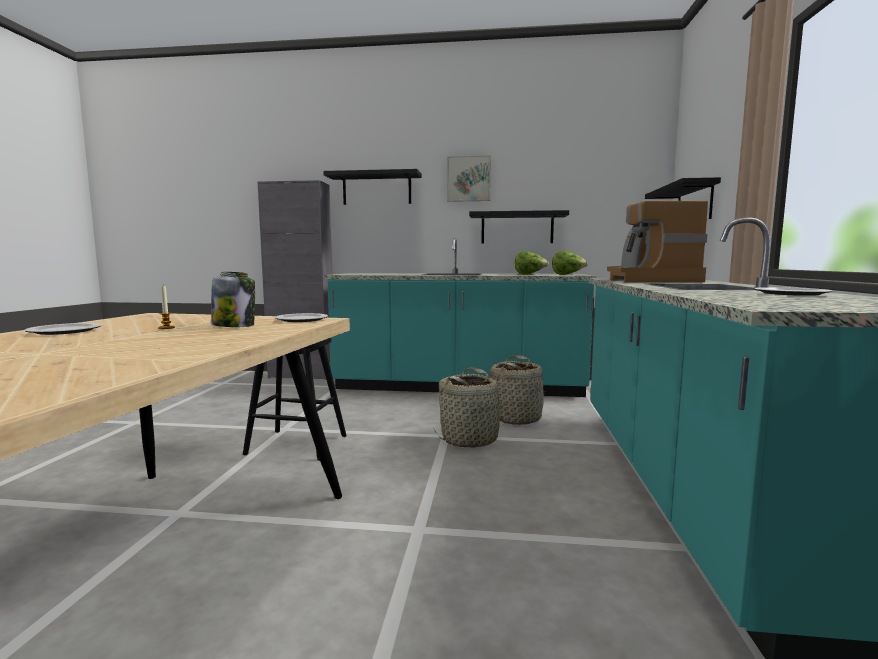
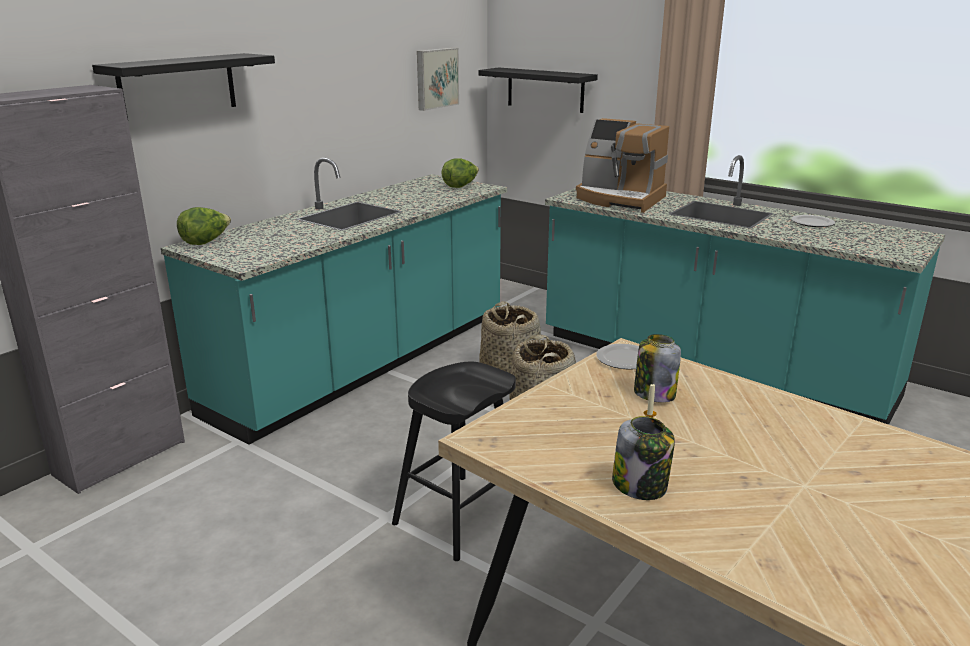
camera: 60 degrees left, 15 degrees up
(65, 331) = (640, 486): plate -> jar
(469, 179) = (307, 59): picture -> picture (436, 78)
(517, 228) = (365, 126): black shelf -> none
(529, 274) = (419, 192): lettuce -> lettuce (206, 242)

